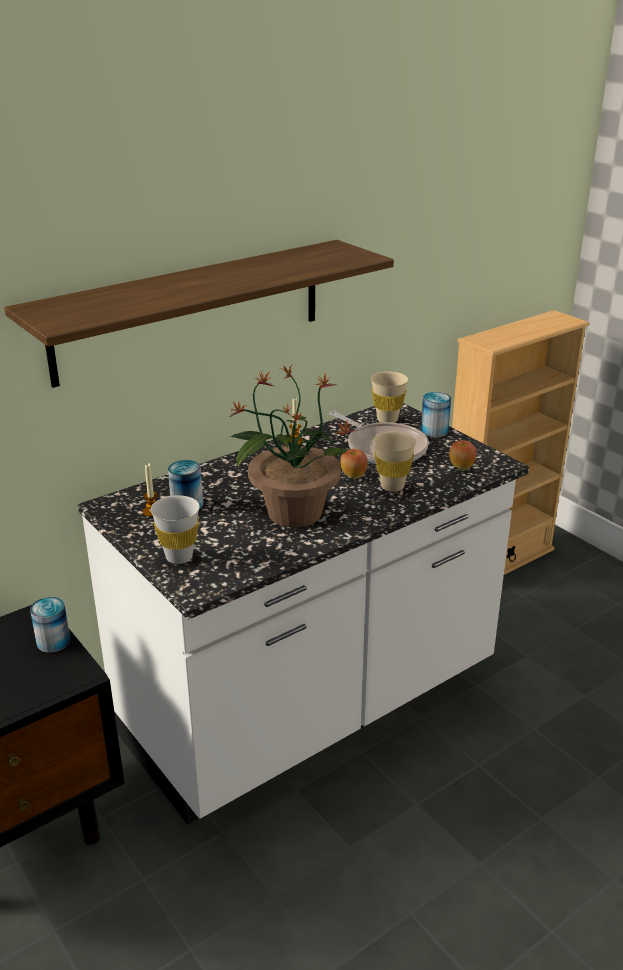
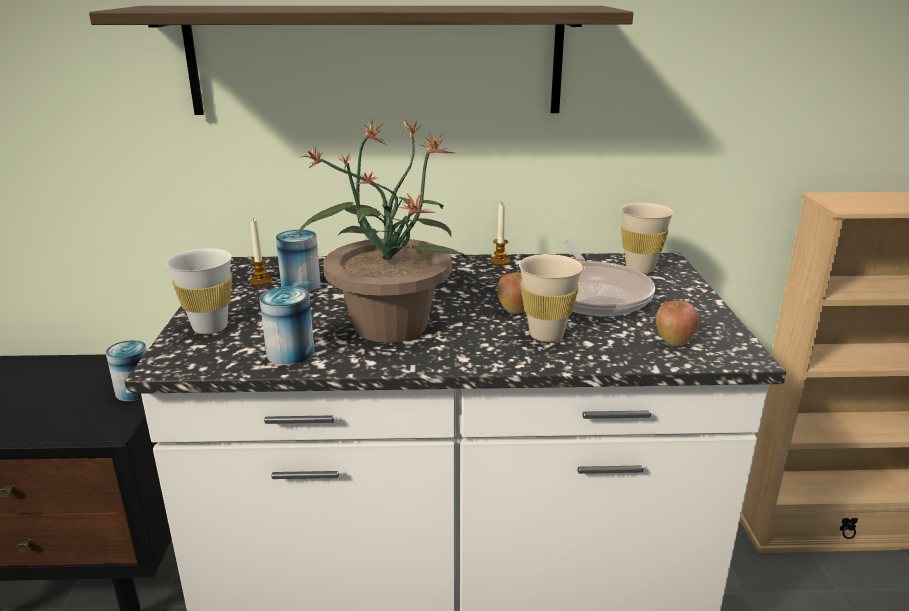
camera: 35 degrees right, 5 degrees down
(434, 431) = (688, 294): can -> can (290, 353)

